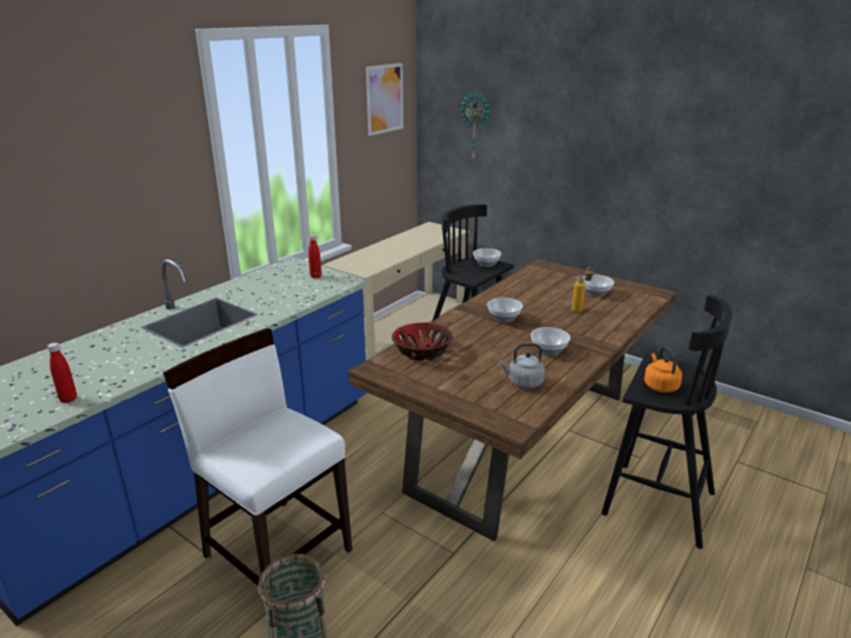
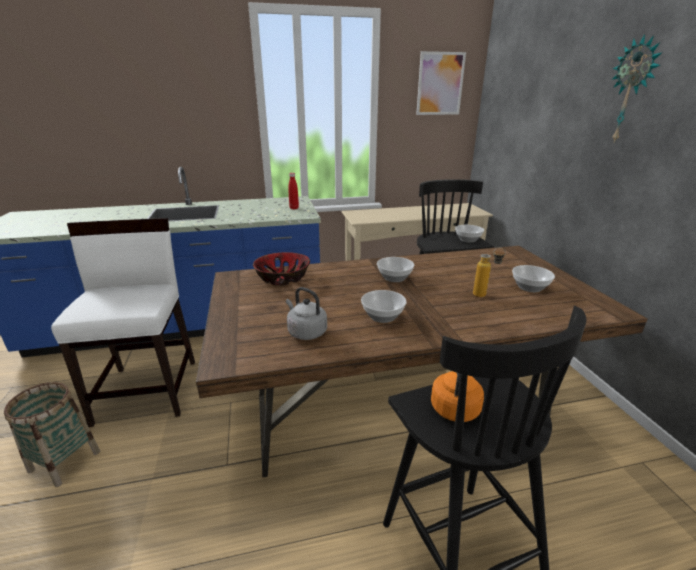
camera: 40 degrees right, 0 degrees up
(68, 399) = (49, 229): red bottle -> none
(476, 126) = (516, 111): wall clock -> wall clock (631, 91)

